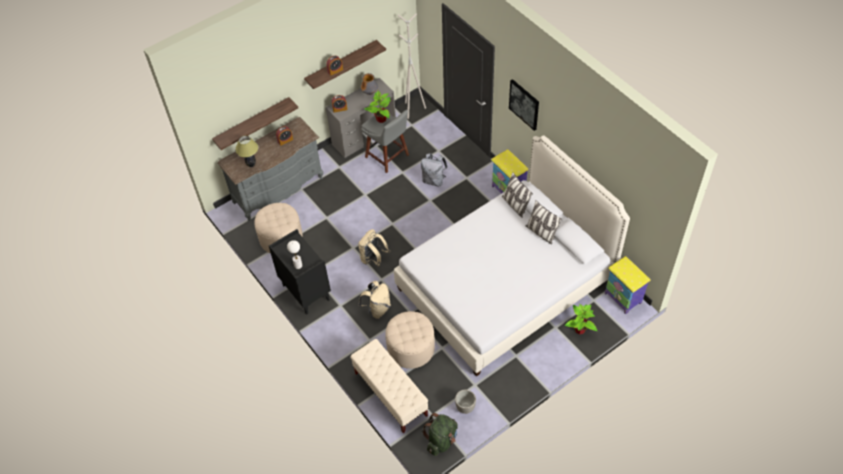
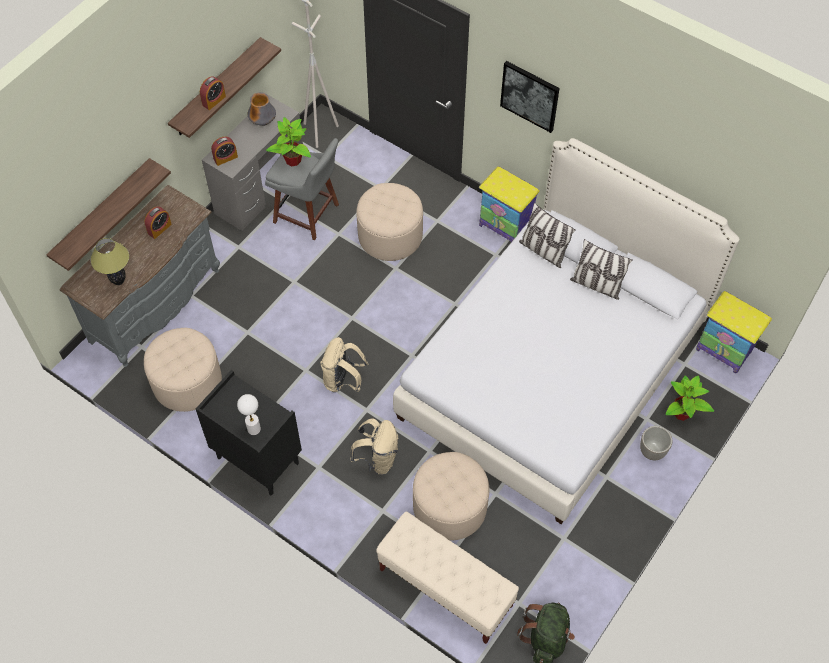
camera: 20 degrees left, 5 degrees up
(434, 180) = (390, 235): grey backpack -> beige ottoman
(465, 407) = (562, 577): planter -> planter (651, 451)

